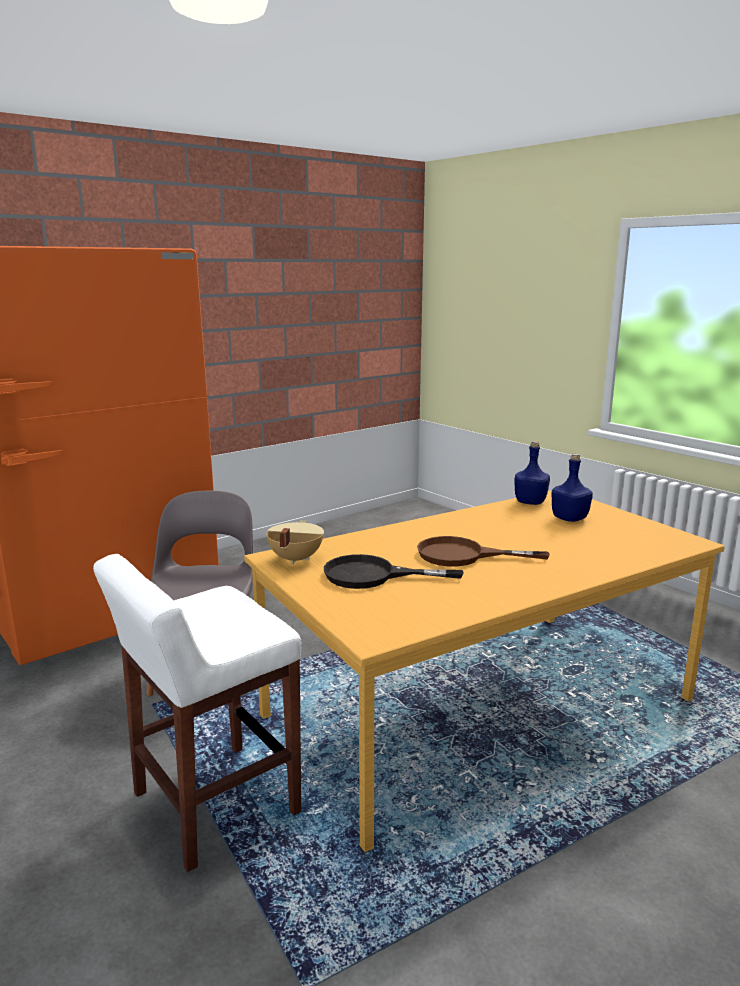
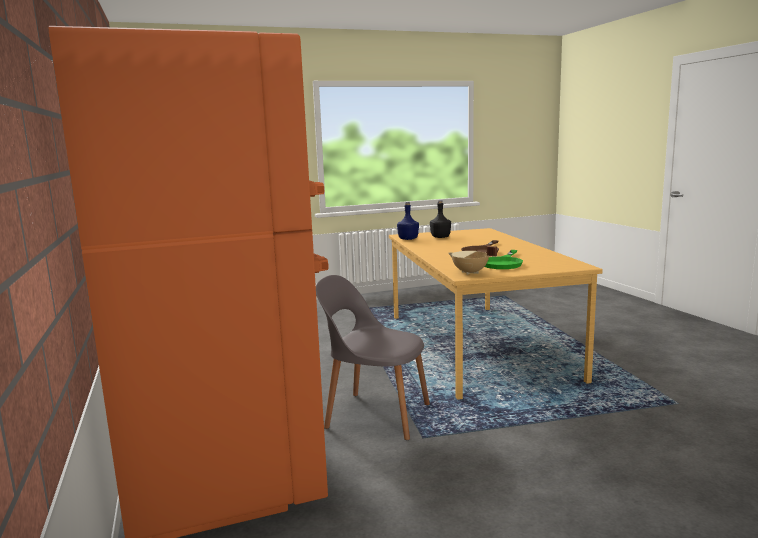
camera: 70 degrees left, 5 degrees down
(213, 804) = (548, 419): white stool -> none
(373, 575) = (503, 263): black frying pan -> green frying pan
(570, 518) = (440, 237): blue bottle -> black bottle

